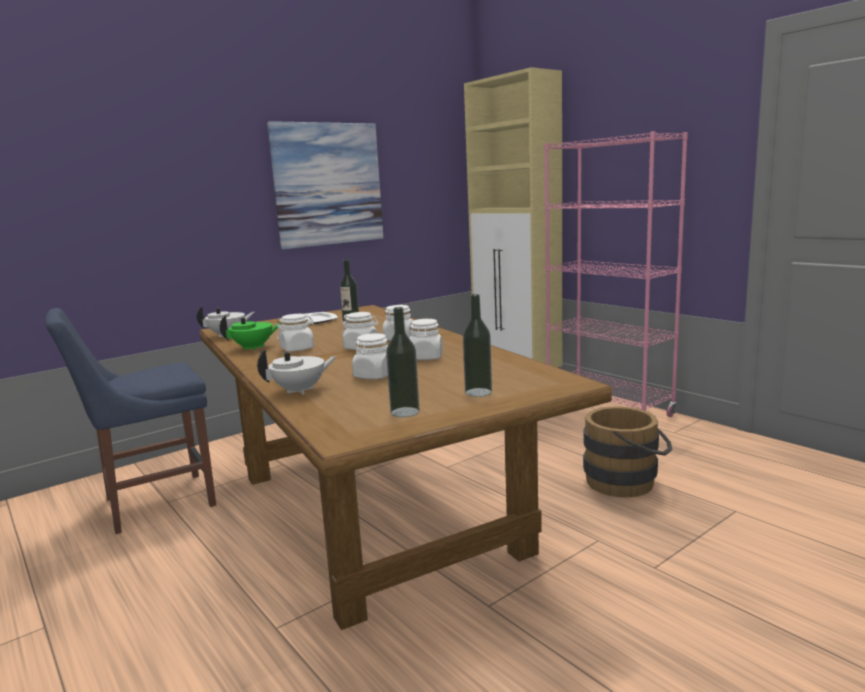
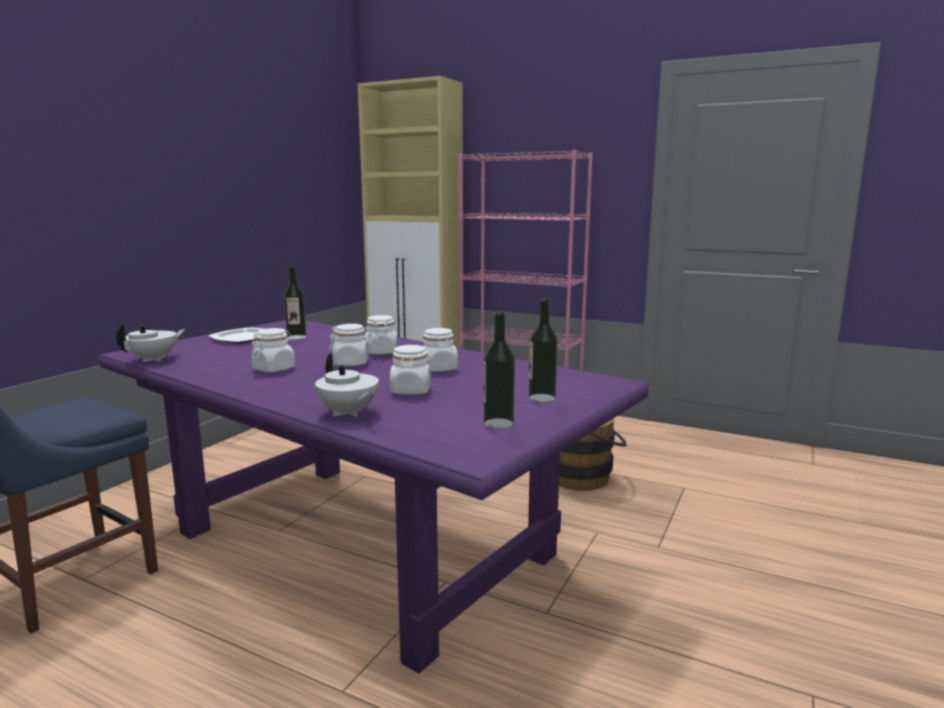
camera: 25 degrees left, 0 degrees up
(254, 348) = (214, 371): green teapot -> none
(300, 390) = (348, 413): white teapot -> white teapot turned 105 degrees clockwise
(328, 184) = (221, 181): picture -> none
(374, 512) = (363, 544): brown dining table -> purple dining table

